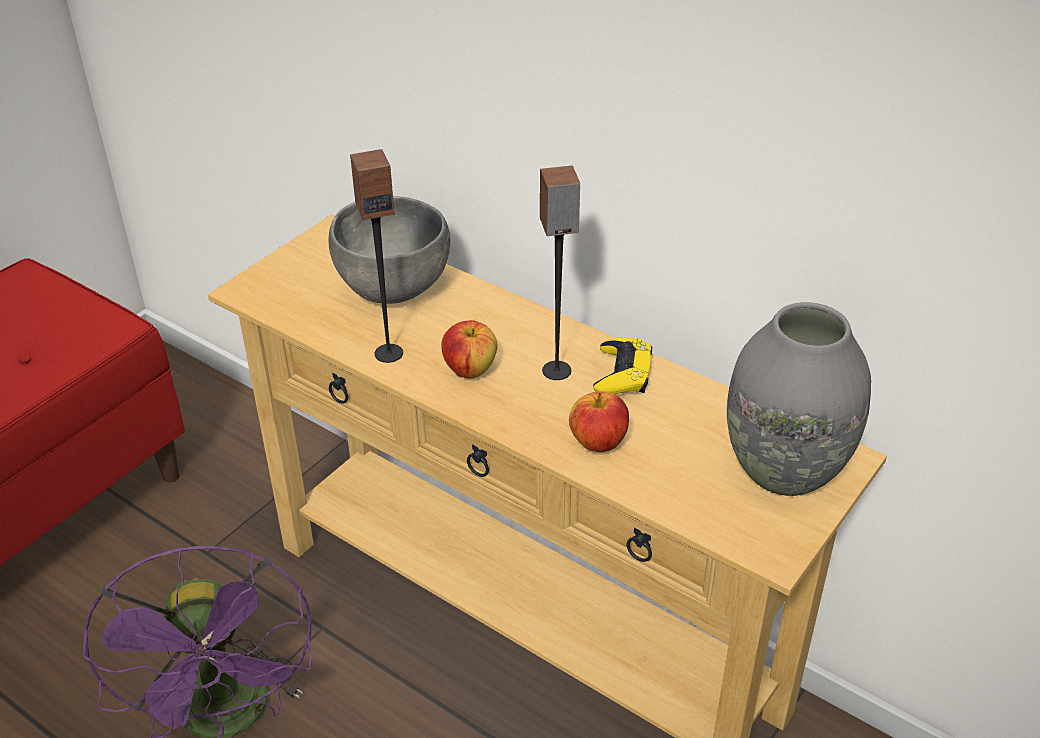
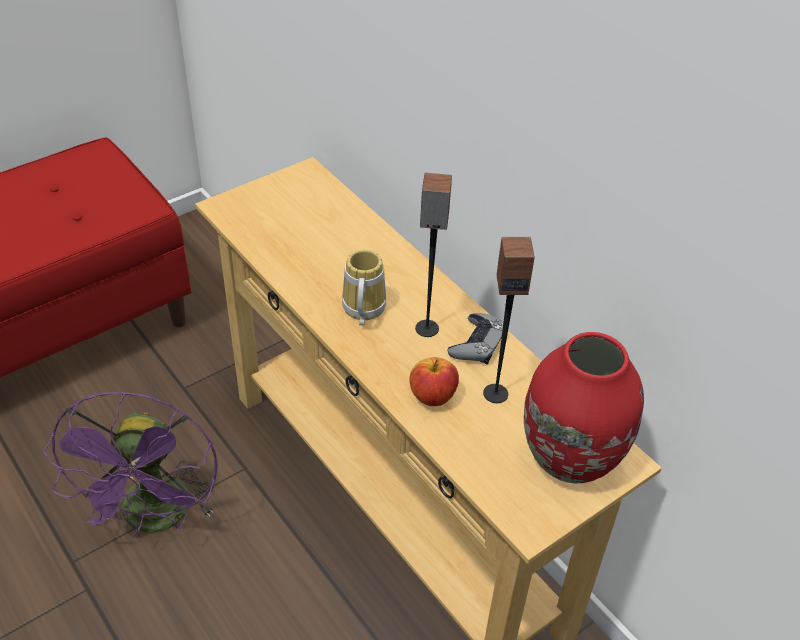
camera: 15 degrees right, 5 degrees up
(388, 353) = (306, 283): speaker -> speaker (495, 393)
(392, 289) = (330, 230): grey bowl -> none
(470, 369) = (361, 311): apple -> mug
(622, 374) = (477, 343): yellow game controller -> grey game controller
(783, 470) = (569, 458): grey vase -> red vase

